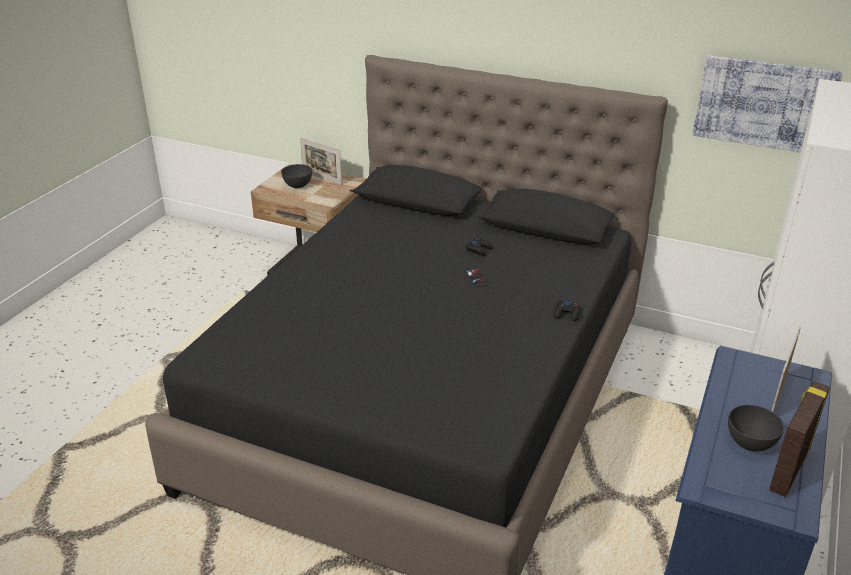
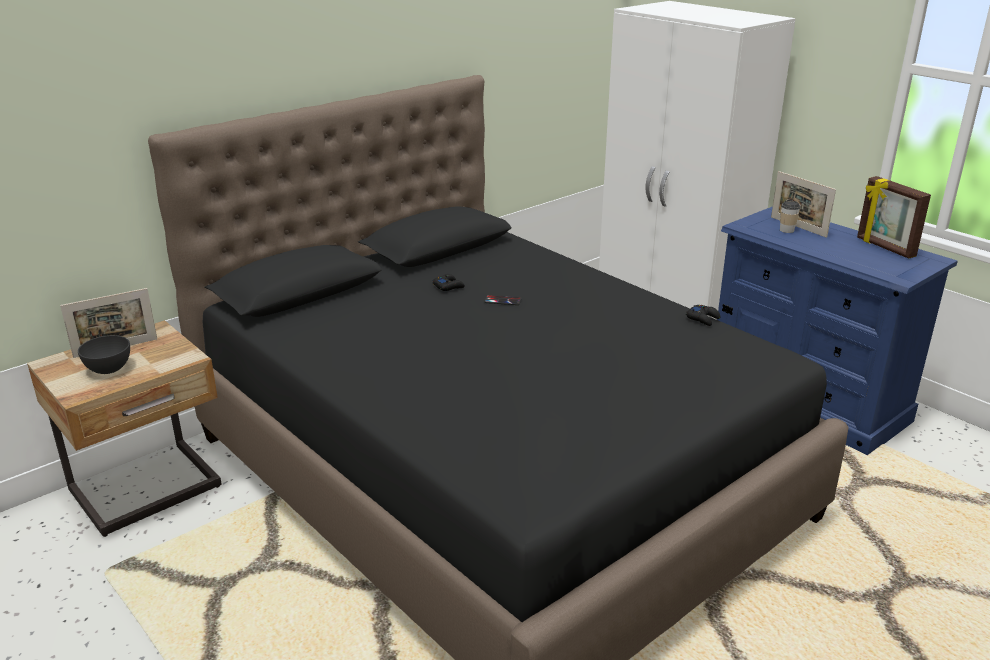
camera: 65 degrees left, 5 degrees down
(567, 313) = (602, 278): black game controller -> black game controller (703, 318)
(750, 443) = (852, 250): grey bowl -> none
(757, 389) = (786, 230): none -> cup
(764, 104) = (536, 58): picture -> none

